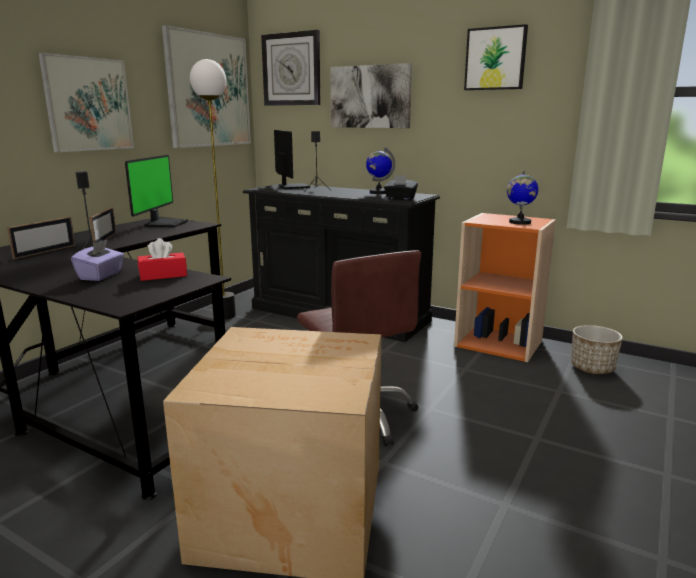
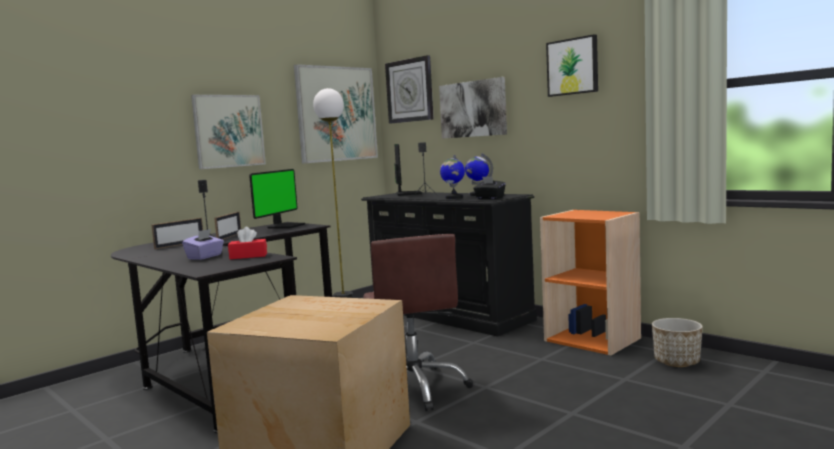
camera: 15 degrees right, 10 degrees down
(519, 222) = (596, 215): globe -> globe (453, 198)

